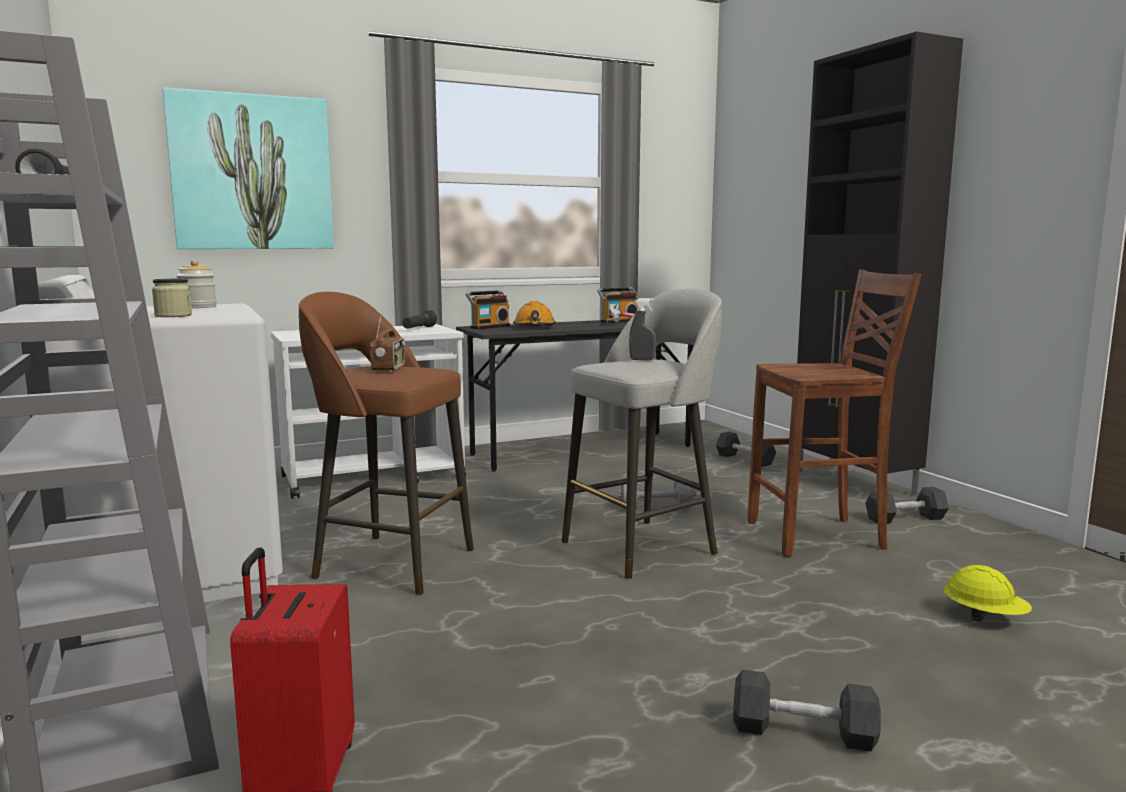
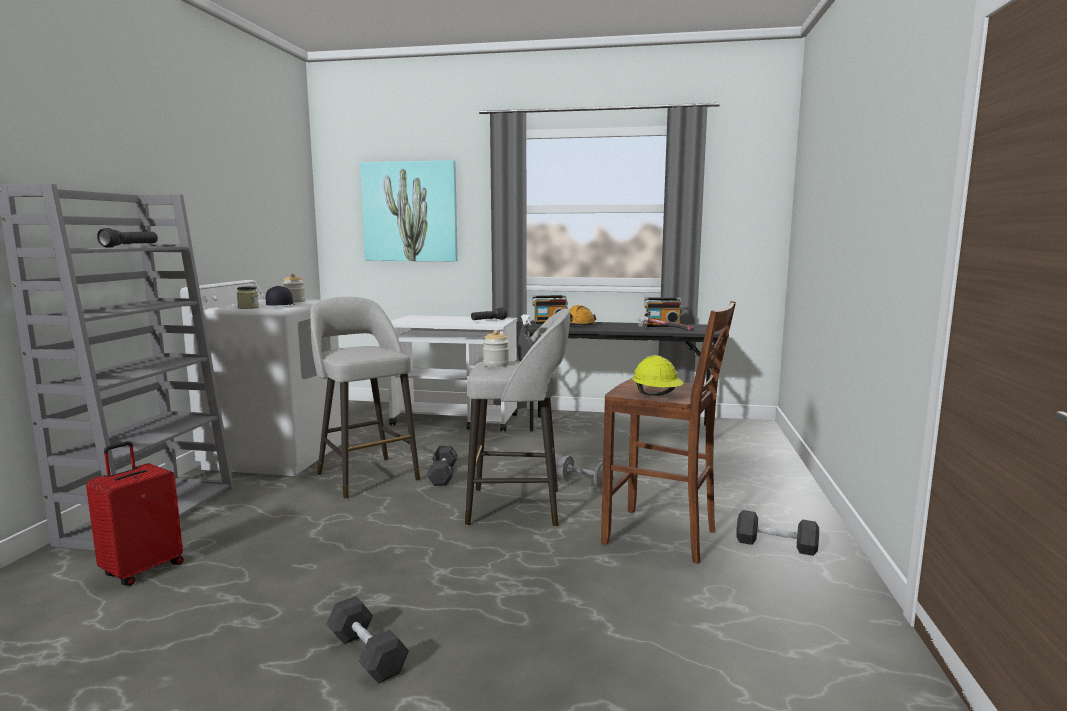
camera: 35 degrees right, 0 degrees up
(218, 311) = (280, 306): none -> black cap
(389, 369) = (363, 349): radio -> none
(391, 563) = (366, 476): brown stool -> grey stool
(623, 365) = (496, 364): none -> jar
(744, 459) = (737, 461): black dumbbell -> black dumbbell (443, 475)
(854, 483) = (797, 503): black cabinet -> none
(984, 618) = (658, 642): yellow hard hat -> yellow hard hat (657, 395)

